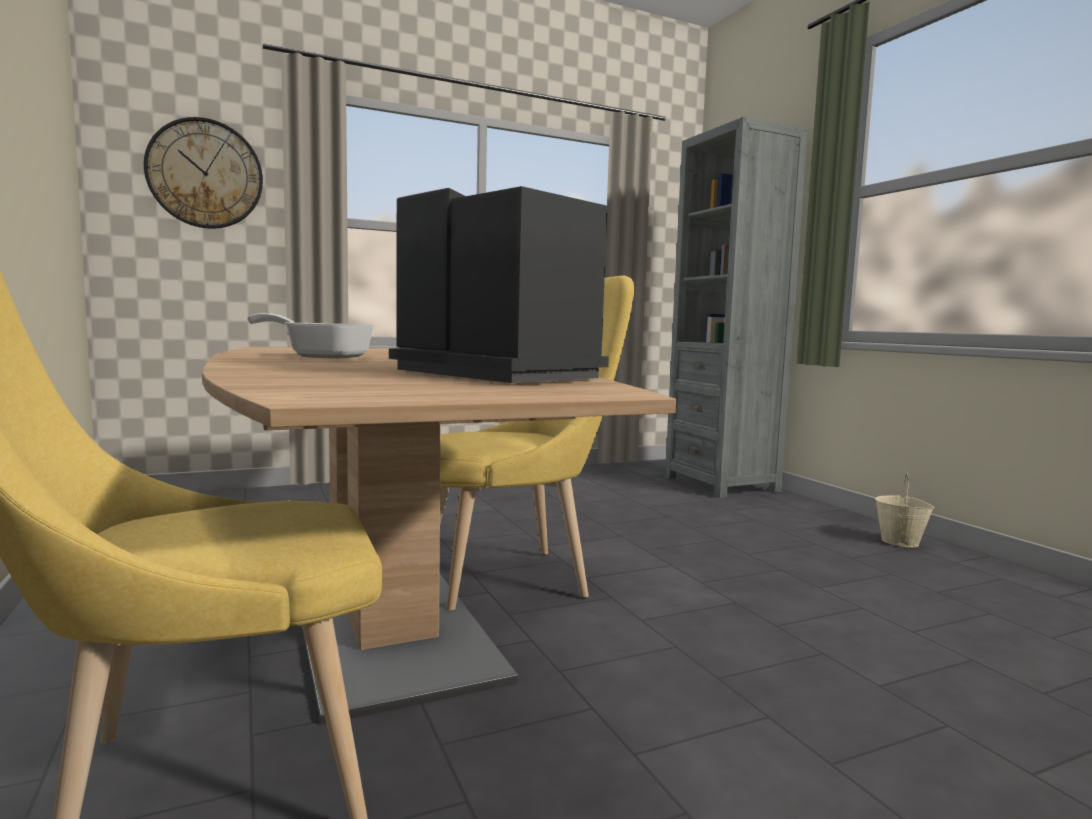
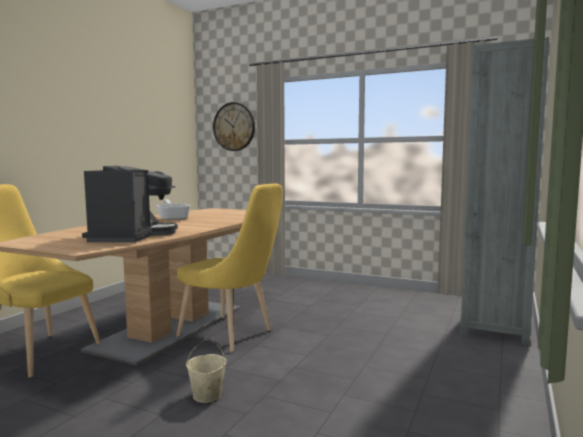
camera: 50 degrees right, 0 degrees up
(900, 542) = (501, 403): beige bucket -> beige bucket (207, 396)

